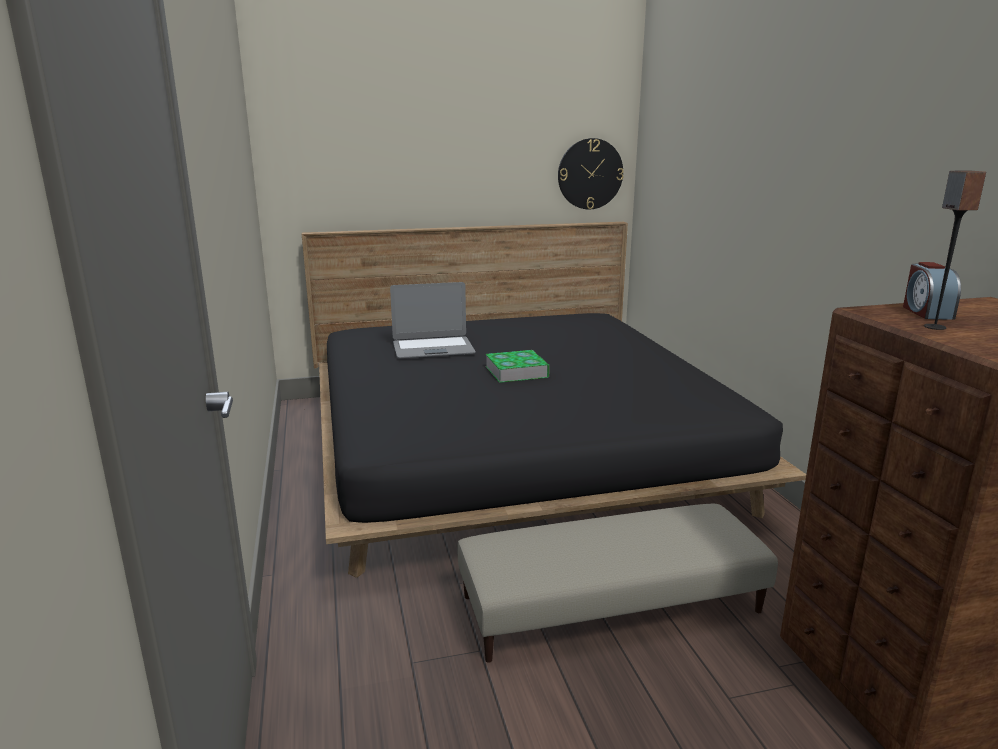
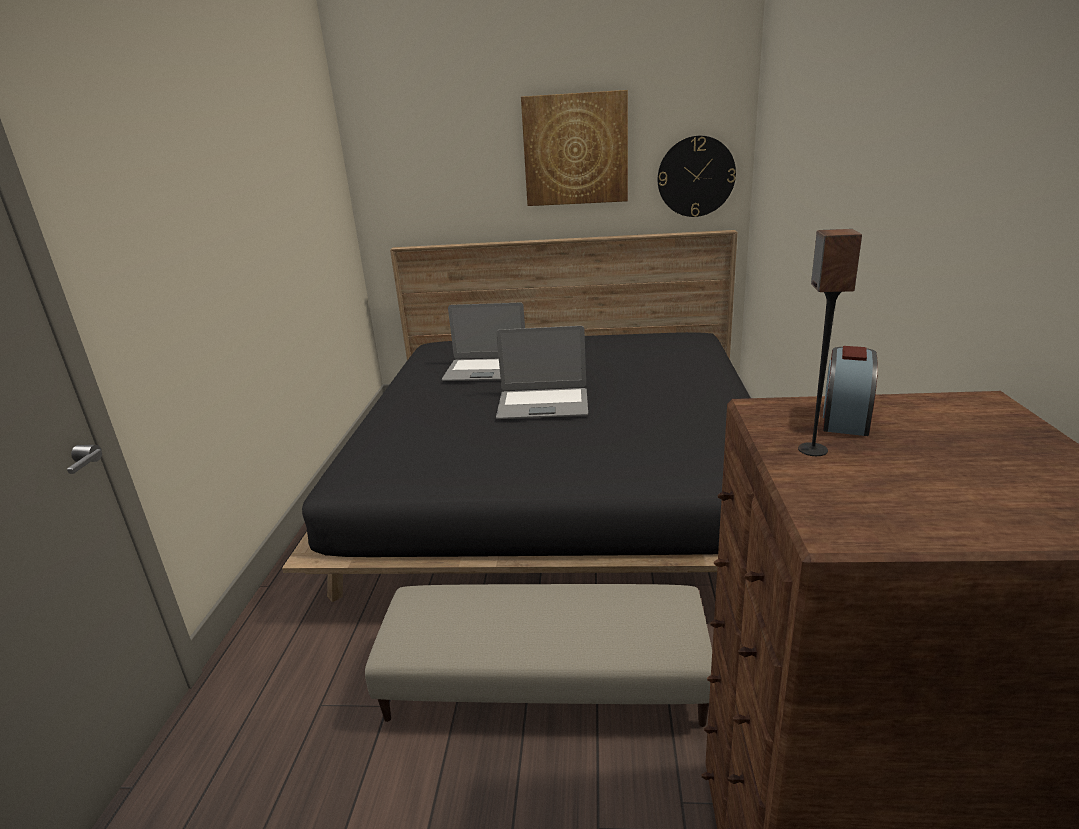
camera: 20 degrees right, 5 degrees up
(486, 144) = (575, 149): none -> picture
(516, 371) = (543, 405): book -> laptop

